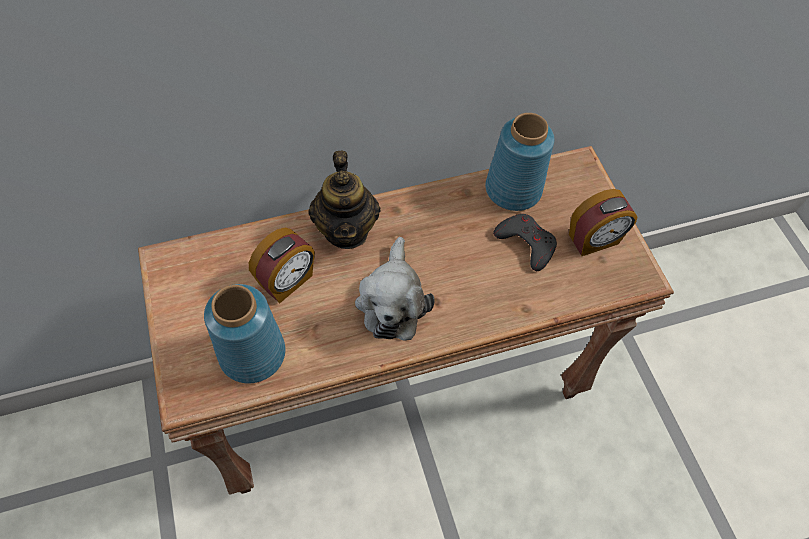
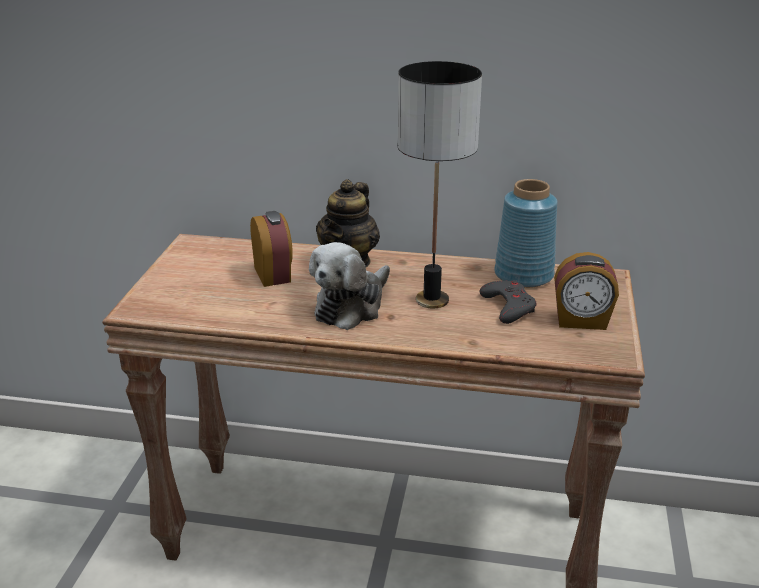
camera: 30 degrees right, 30 degrees down
(253, 352) = (209, 302): blue vase -> none
(287, 281) = (273, 275): alarm clock -> alarm clock turned 90 degrees counterclockwise
(458, 260) = (433, 300): none -> table lamp

